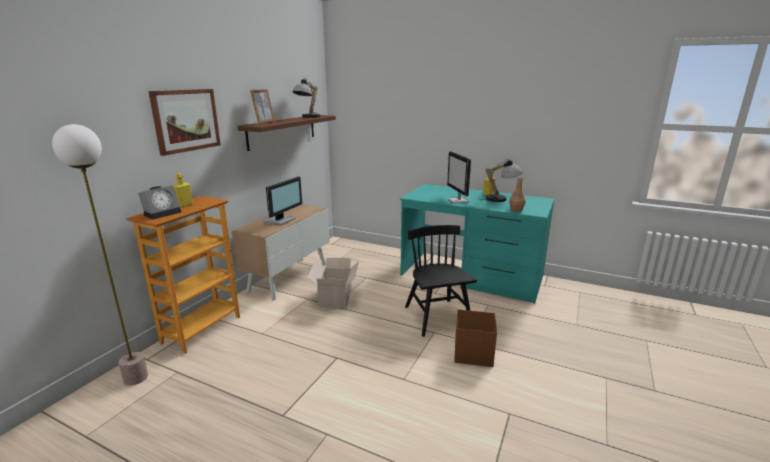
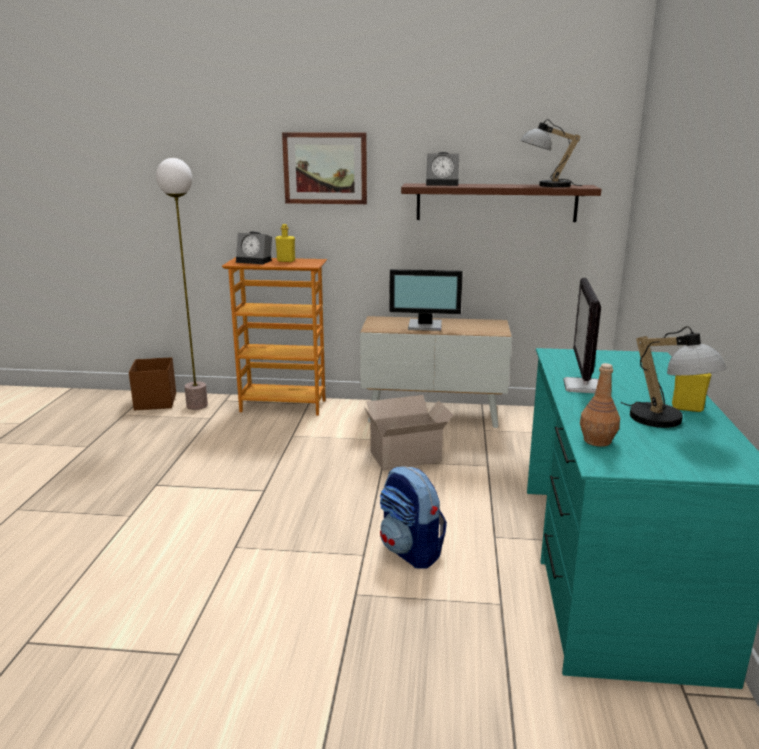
camera: 70 degrees right, 0 degrees up
(264, 123) = (443, 184): picture frame -> alarm clock
(437, 317) = (411, 551): black chair -> backpack
(458, 201) = (583, 387): monitor -> monitor turned 45 degrees counterclockwise
(474, 354) = (319, 603): brown storage box -> brown storage box (155, 402)

